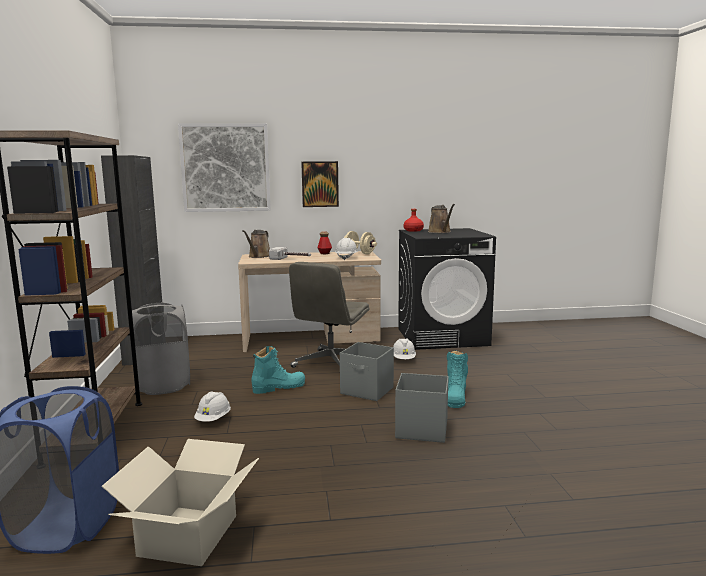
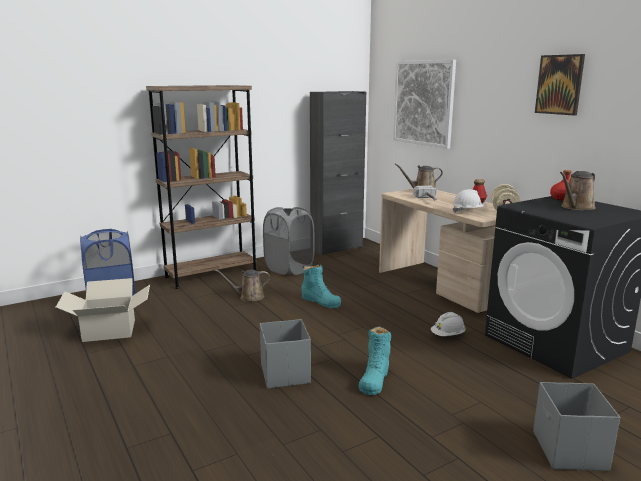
camera: 65 degrees right, 5 degrees up
(213, 419) = (248, 297): white hard hat -> brown watering can
(320, 184) = (492, 126): picture -> picture (559, 84)
(330, 363) = (395, 307): grey office chair -> none
(367, 391) = (347, 335): grey storage box -> grey storage box (569, 451)
(455, 397) = (374, 379): turquoise boot -> turquoise boot turned 60 degrees counterclockwise

